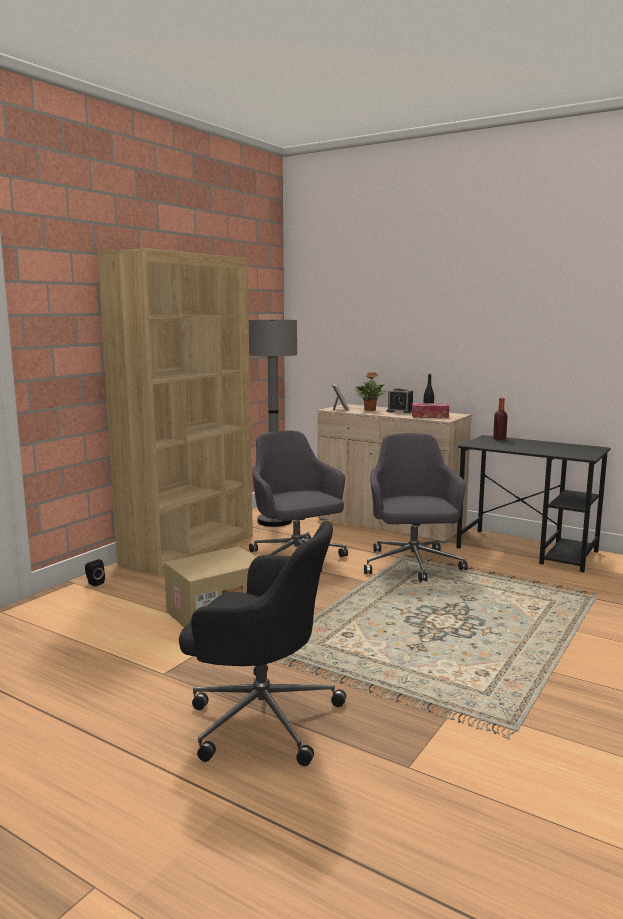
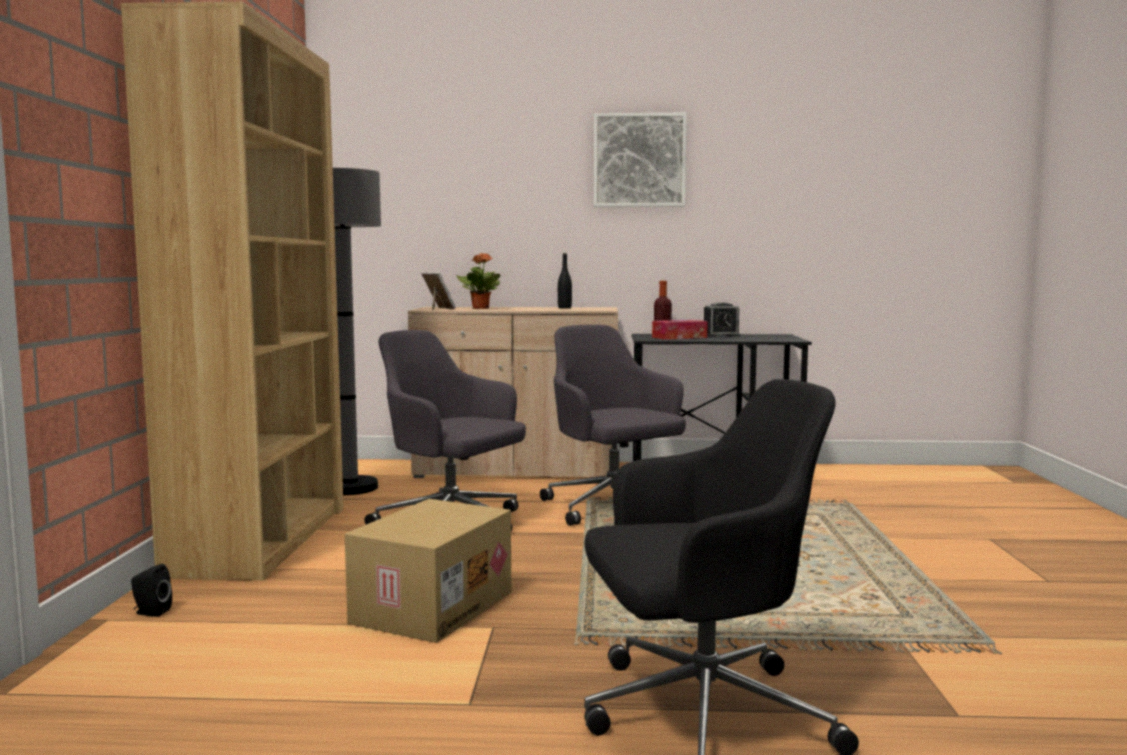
camera: 30 degrees left, 5 degrees down
(400, 411) = (523, 308): alarm clock -> alarm clock (721, 336)
(430, 416) = (576, 309): tissue box -> tissue box (679, 337)
(495, 303) = (639, 160): none -> picture

